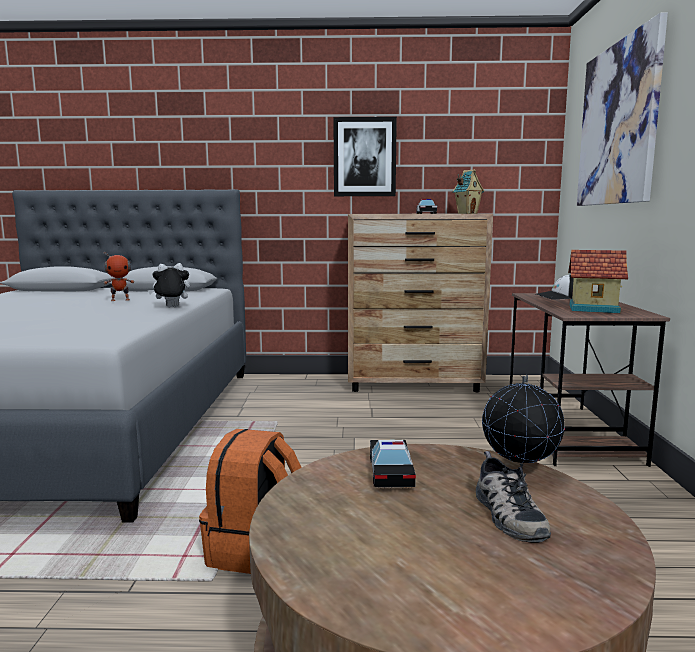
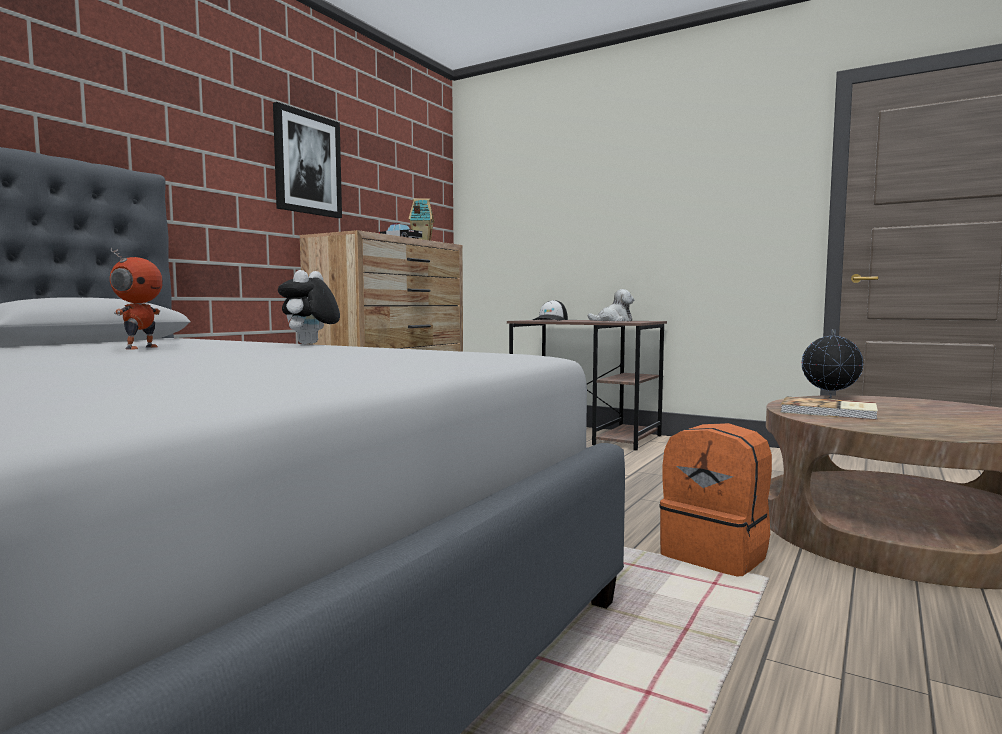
camera: 60 degrees left, 5 degrees down
(391, 472) = (829, 411): toy car -> book
(506, 513) = (902, 406): shoe -> none
(593, 308) = (613, 321): toy house -> plush toy
(618, 124) = (560, 176): picture -> none

